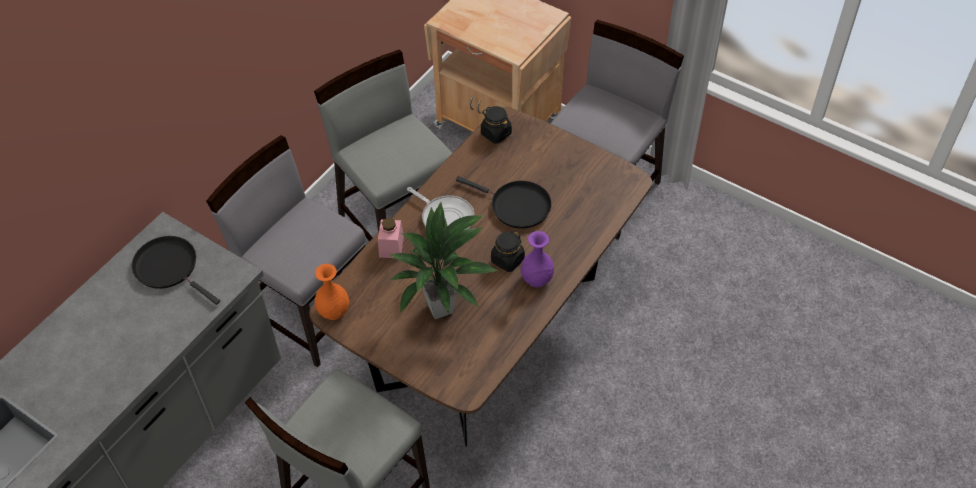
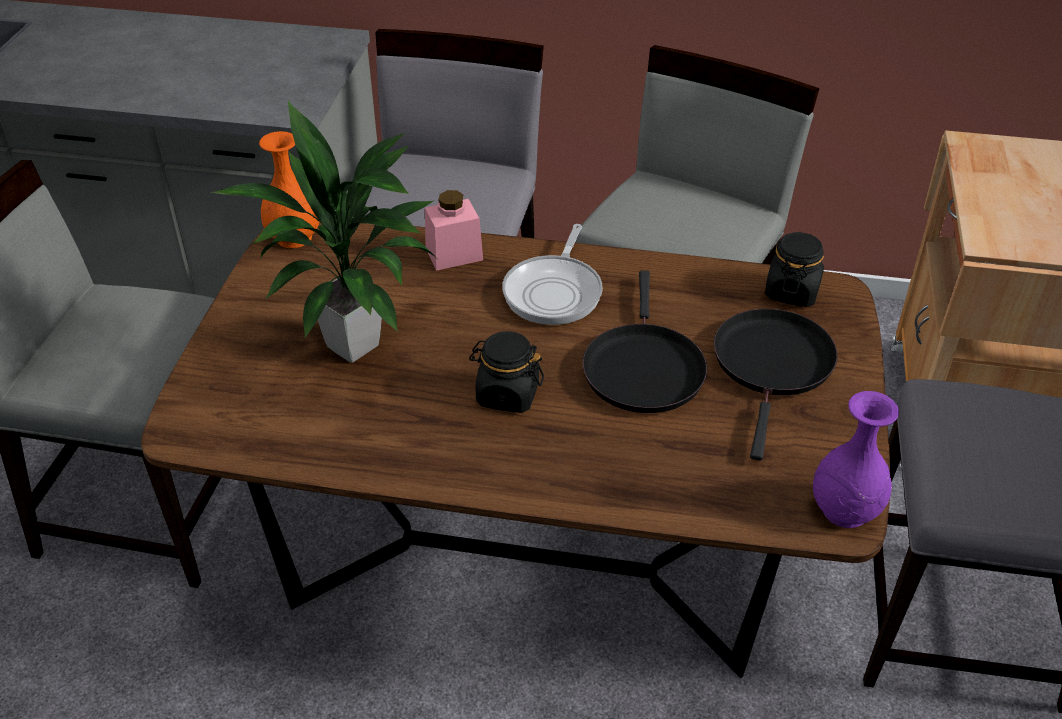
camera: 65 degrees right, 10 degrees down
(169, 268) = (275, 62): black frying pan -> black frying pan (772, 365)
(537, 279) = (484, 448): purple vase -> purple vase (844, 511)

